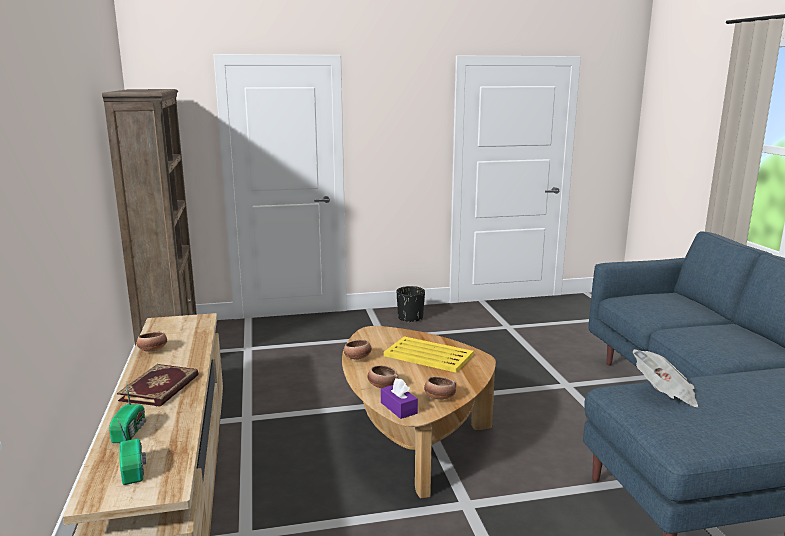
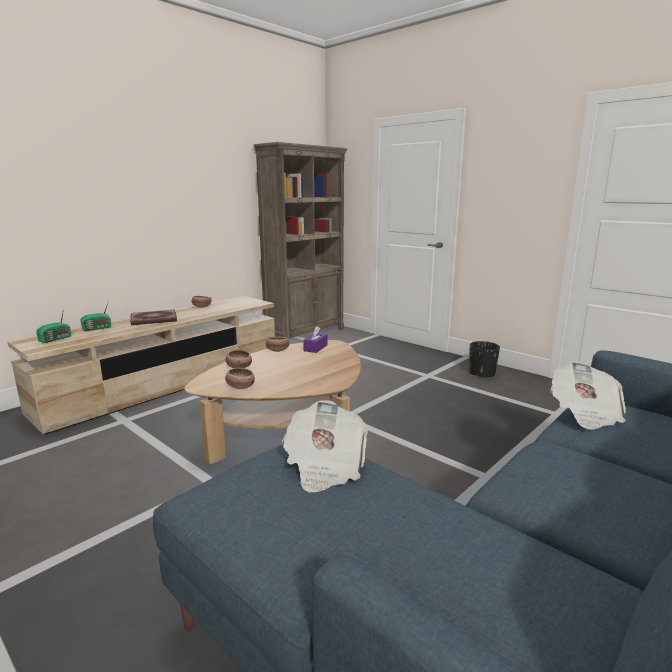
camera: 55 degrees right, 0 degrees up
(398, 408) = (208, 380): purple tissue box -> purple tissue box (315, 348)
(429, 355) = (314, 367): yellow tray -> none
(639, 306) = (585, 413): none -> newspaper

